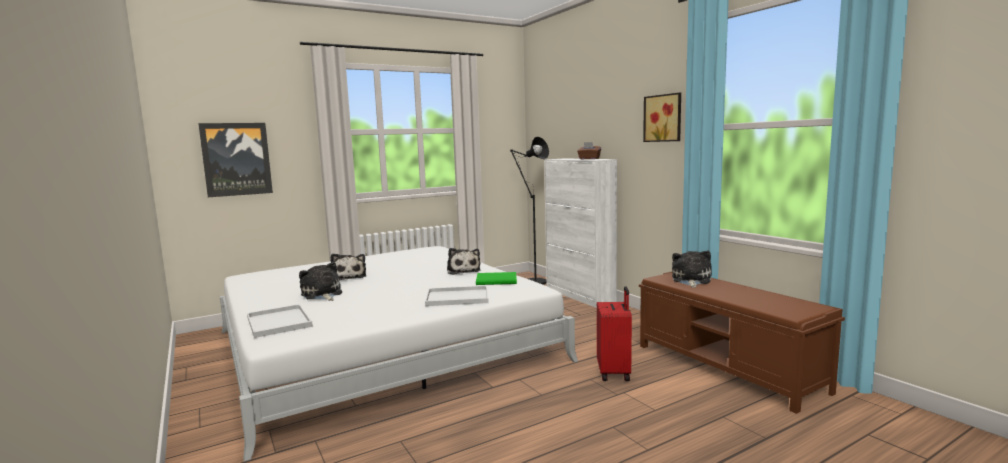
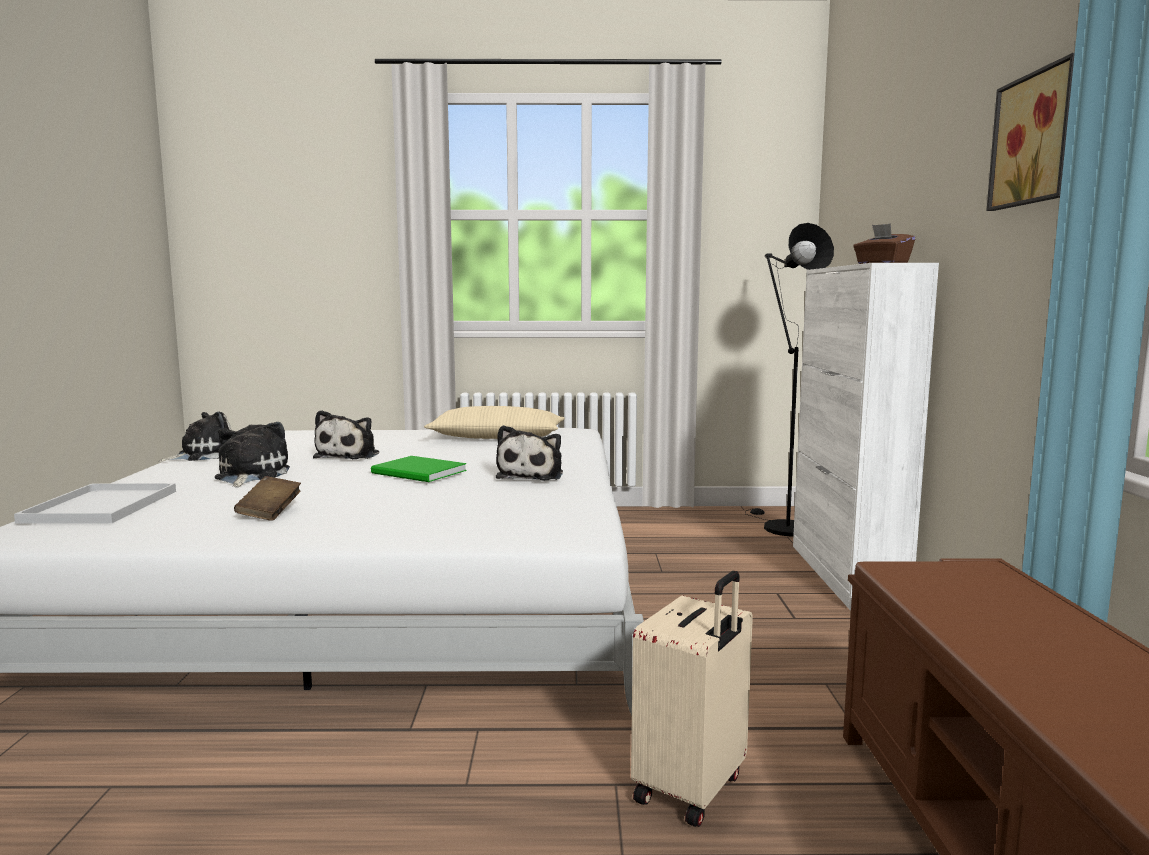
camera: 30 degrees right, 0 degrees up
(236, 159) = (281, 254): picture -> none
(383, 307) = (270, 513): none -> brown book
(407, 256) = (496, 437): none -> beige pillow
(456, 298) = (404, 521): white tray -> none
(497, 280) = (546, 503): green book -> green book (419, 472)
(614, 372) = (692, 789): red suitcase -> beige suitcase
(691, 280) = (985, 595): plush toy -> plush toy (204, 455)

